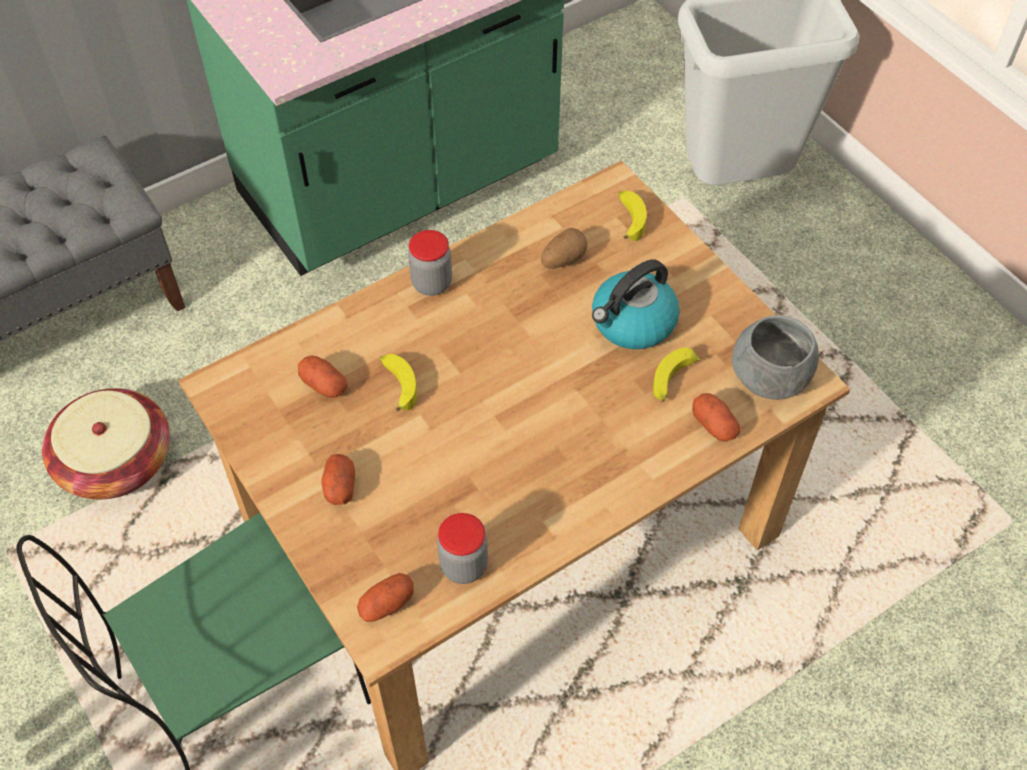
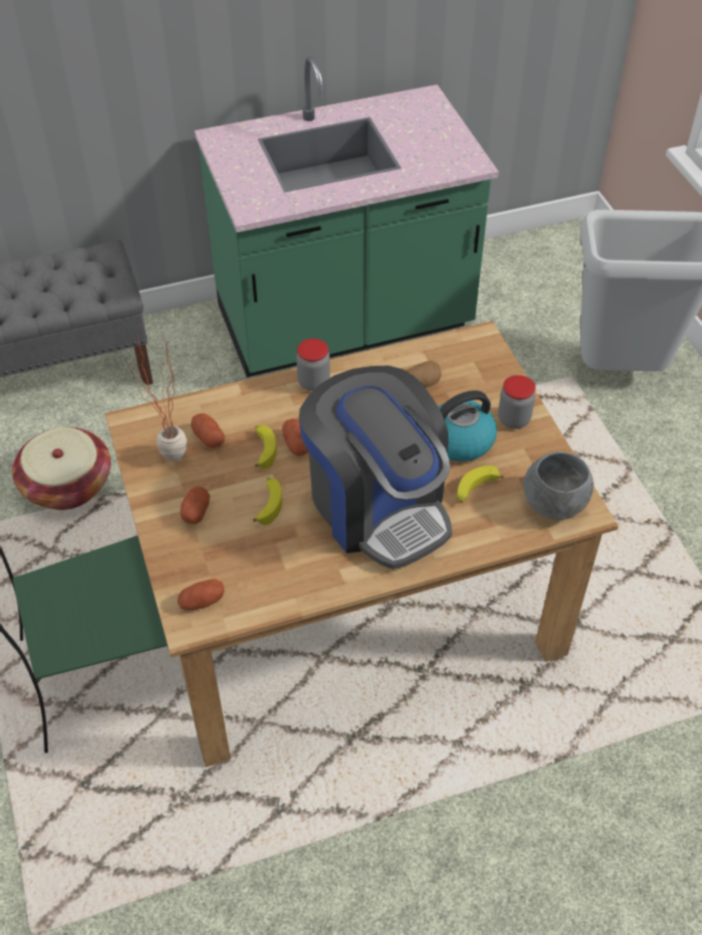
camera: 15 degrees right, 5 degrees down
(279, 428) = (166, 461): none -> potted plant
(464, 566) = (268, 587): jar -> jar (514, 419)
(562, 427) = (377, 505): none -> coffee machine
(629, 219) = (483, 365): banana -> banana (268, 504)
(714, 425) = (497, 529): potato -> potato (297, 444)

